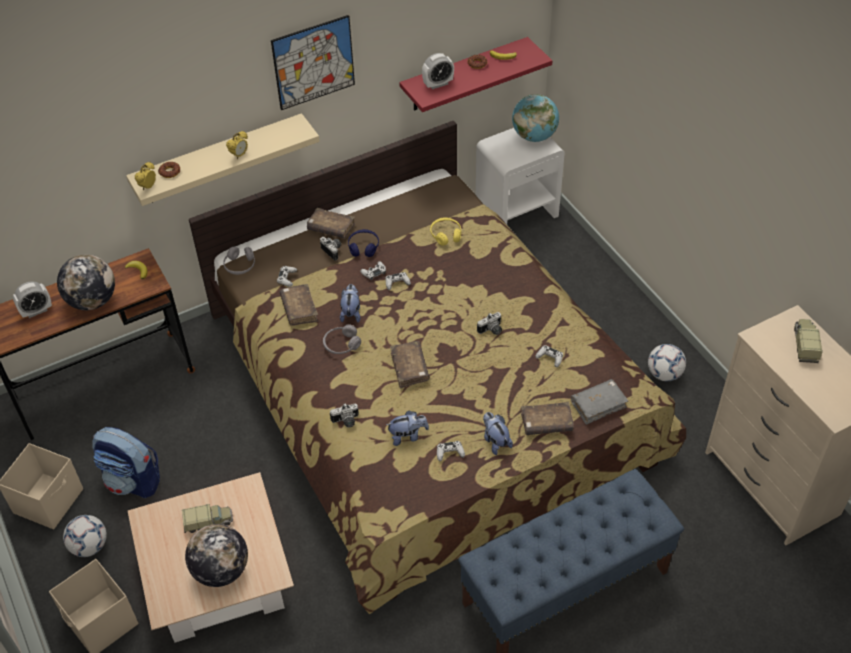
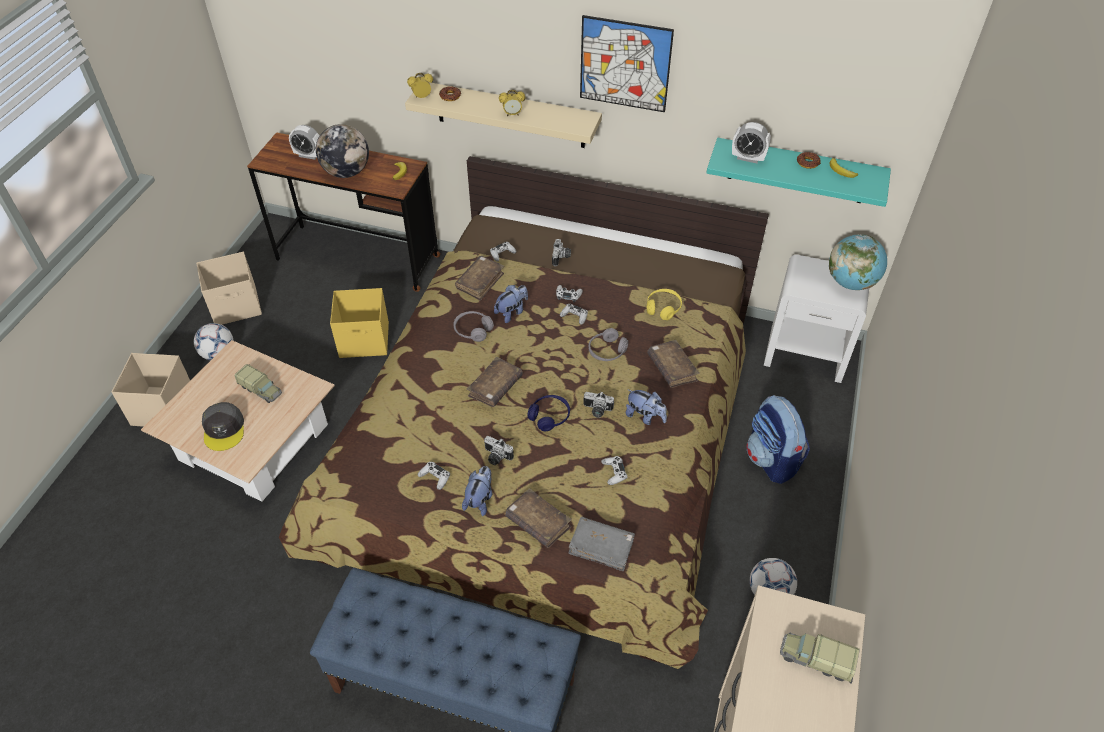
camera: 45 degrees right, 0 degrees up
(133, 481) = (293, 334): backpack -> backpack (771, 460)
(202, 439) = (365, 340): none -> yellow storage box
(221, 570) = (224, 429): globe -> grey cap
(240, 265) = (487, 223): grey headphones -> grey headphones (607, 351)
(331, 228) = (585, 241): brown book -> brown book (672, 368)
(346, 421) = (399, 388): camera -> camera (496, 457)
(363, 247) = (586, 271): blue headphones -> blue headphones (549, 416)
(407, 436) = (424, 437): plush toy -> plush toy (645, 416)
(464, 75) = (797, 171): red shelf -> turquoise shelf
(805, 345) = (816, 660): toy truck -> toy truck turned 120 degrees counterclockwise

